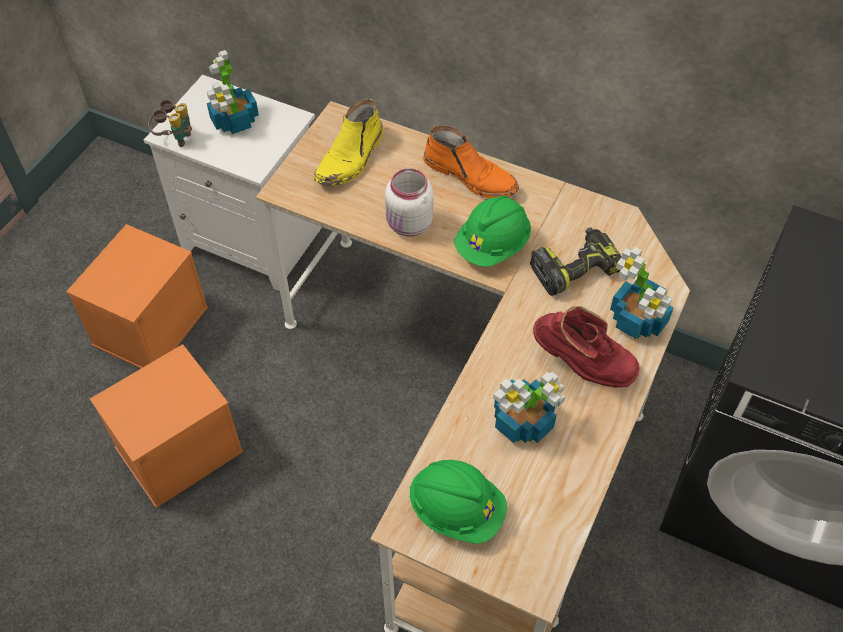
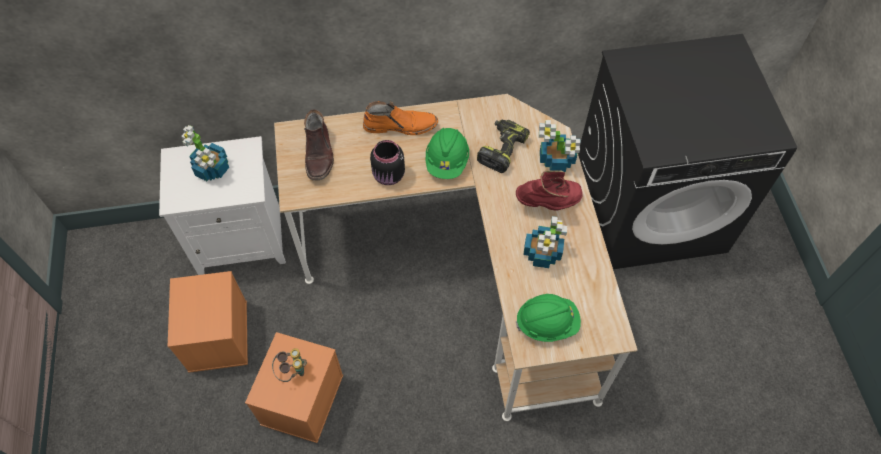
camera: 35 degrees left, 5 degrees up
(175, 138) = (180, 202): binoculars -> binoculars (292, 371)
(351, 158) = (319, 153): yellow boot -> brown boot
(409, 225) = (389, 176): white jar -> black jar

